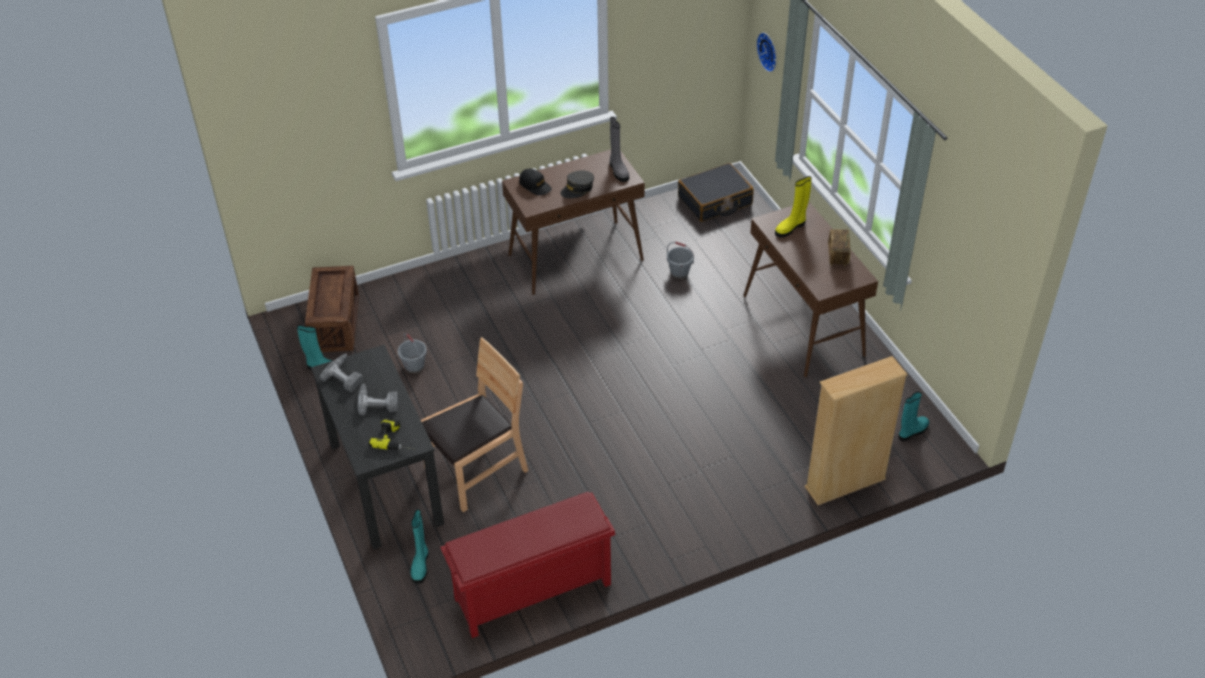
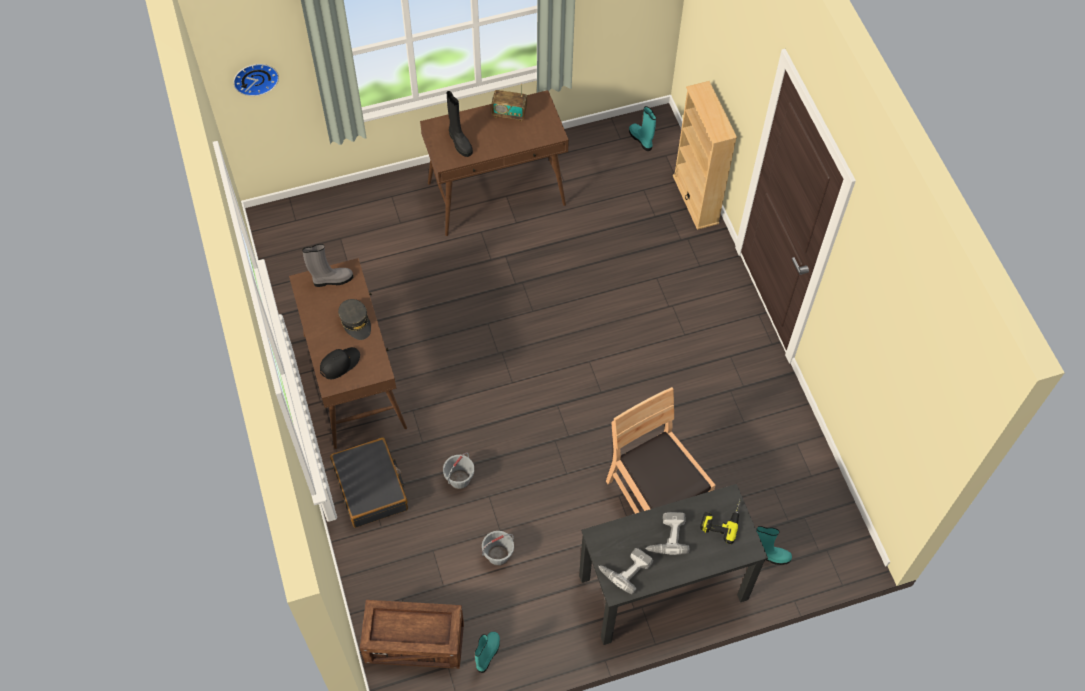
camera: 85 degrees left, 15 degrees up
(531, 593) = (804, 459): red shoe rack -> none
(679, 272) = (399, 286): grey bucket -> grey bucket (459, 479)
(715, 201) = (291, 238): black suitcase -> black suitcase (371, 487)
(791, 227) = (459, 142): yellow boot -> black boot

